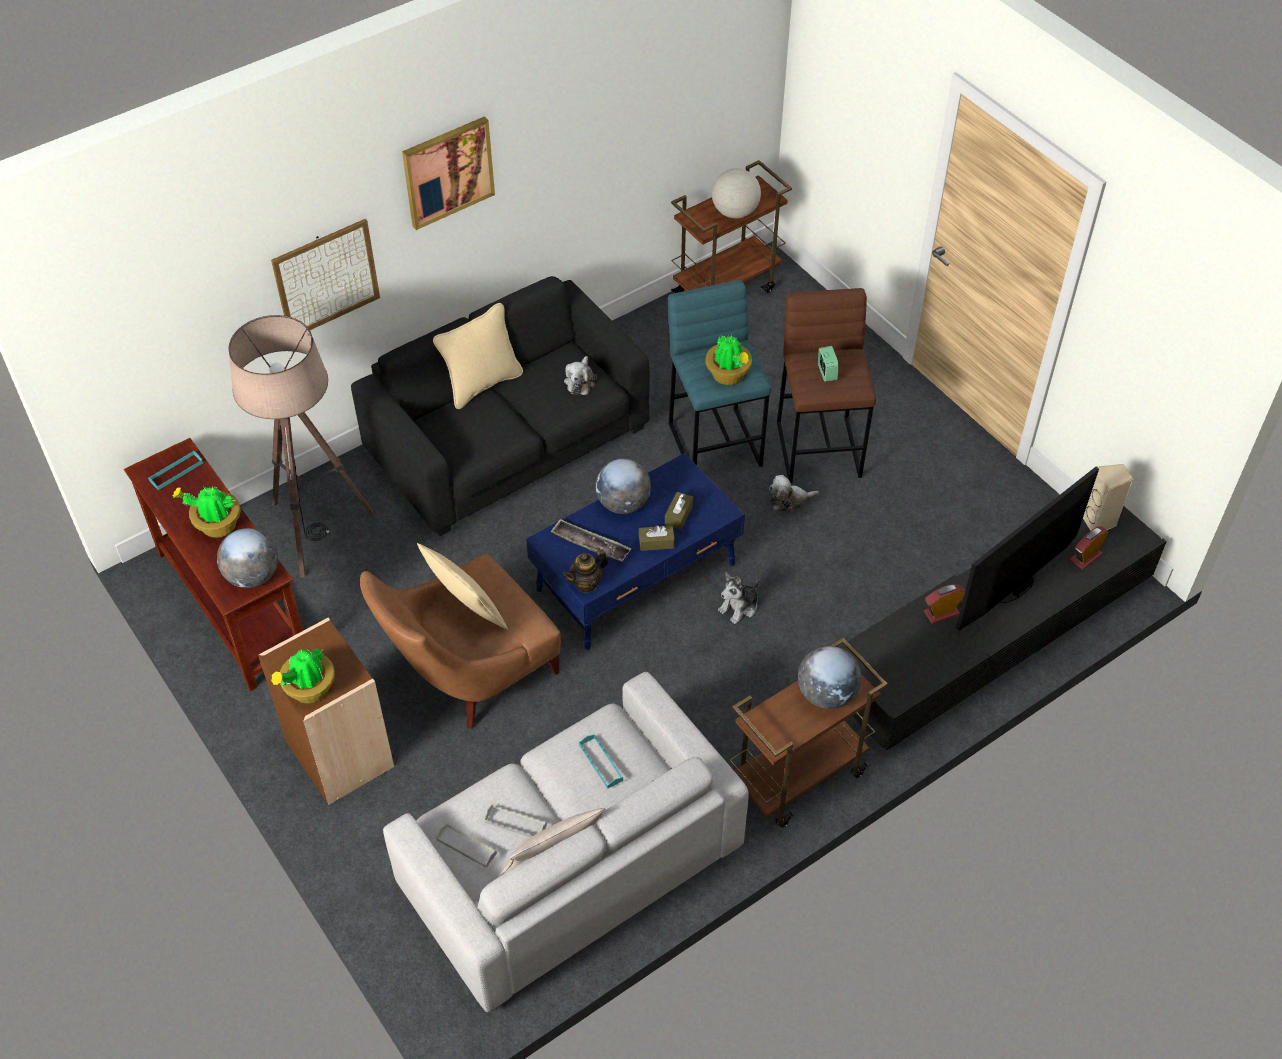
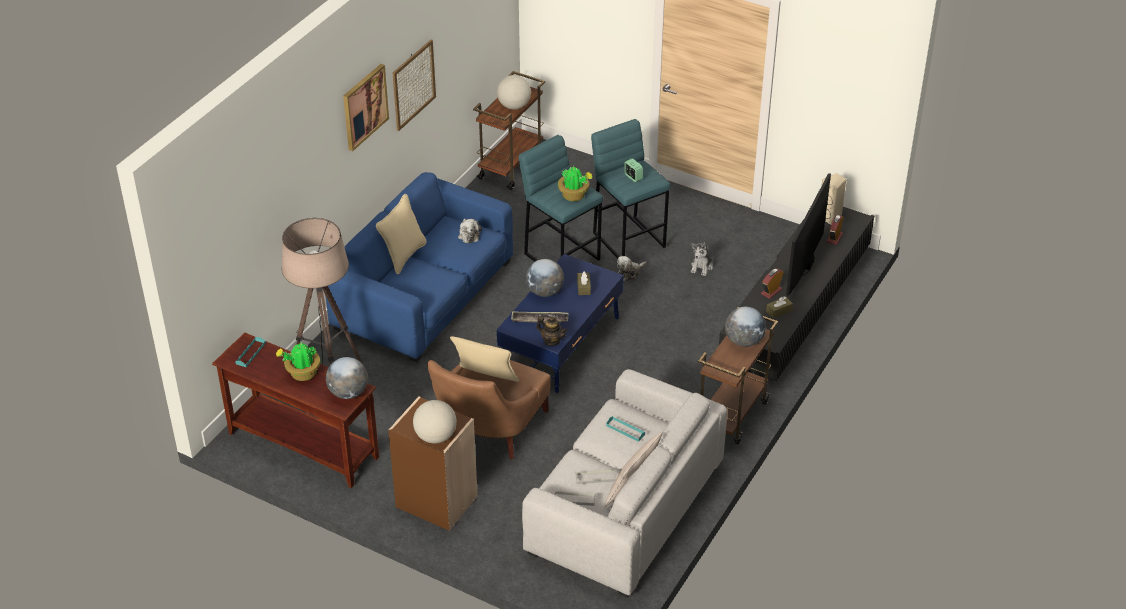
camera: 25 degrees left, 10 degrees down
(309, 690) = (435, 437): potted plant -> globe
(326, 277) = (308, 195): picture -> picture (413, 83)
(509, 441) = (425, 295): black sofa -> blue sofa
(586, 583) = (552, 341): teapot -> teapot turned 90 degrees counterclockwise
(656, 542) = (580, 306): brown tissue box -> brown tissue box (779, 311)
(739, 607) = (636, 340): plush toy -> plush toy (701, 267)
(818, 447) = (628, 239): brown stool -> turquoise stool

